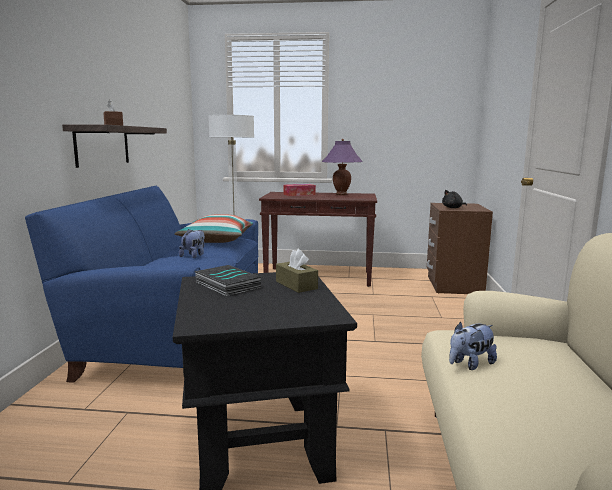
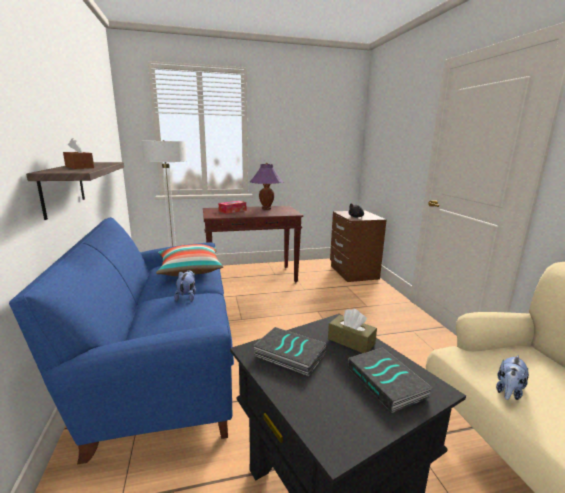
camera: 20 degrees left, 5 degrees up
(292, 307) = (387, 382): none -> book

